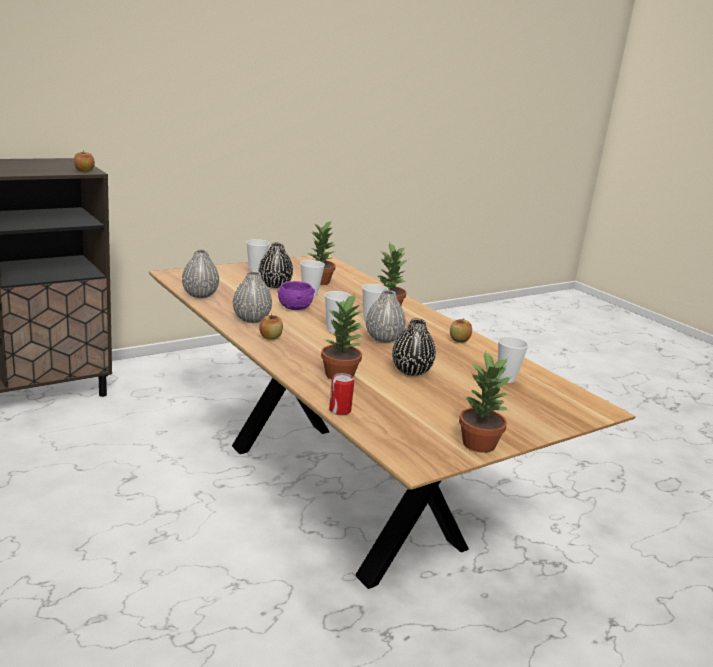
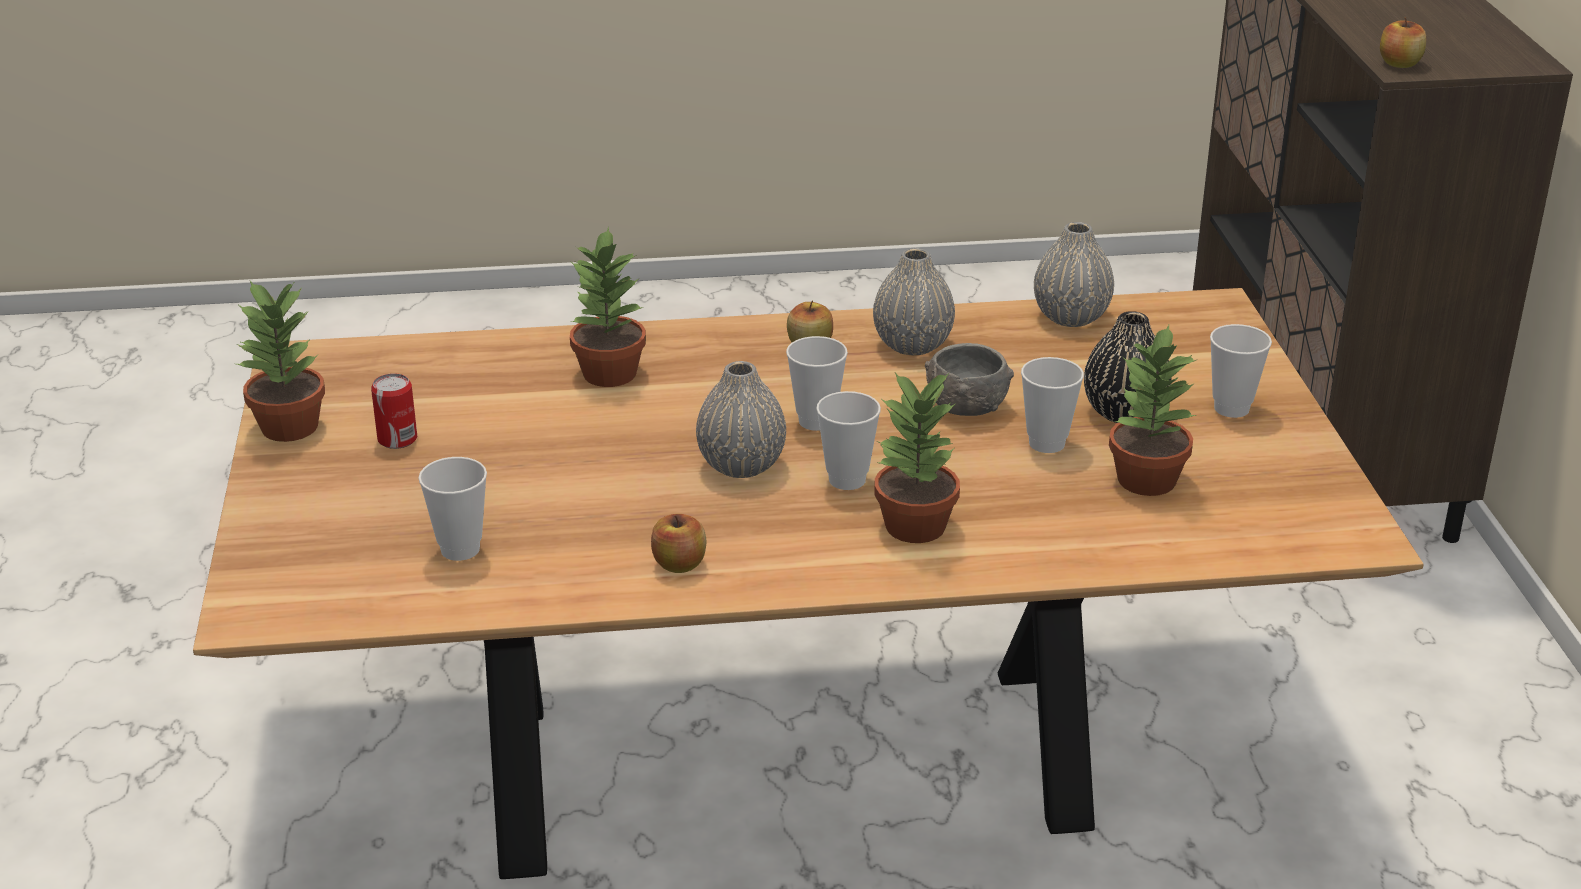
camera: 120 degrees right, 10 degrees up
(295, 307) = (966, 406): purple bowl -> grey bowl
(340, 410) = (490, 343): can -> can (397, 439)
(411, 371) = (573, 449): black vase -> none

